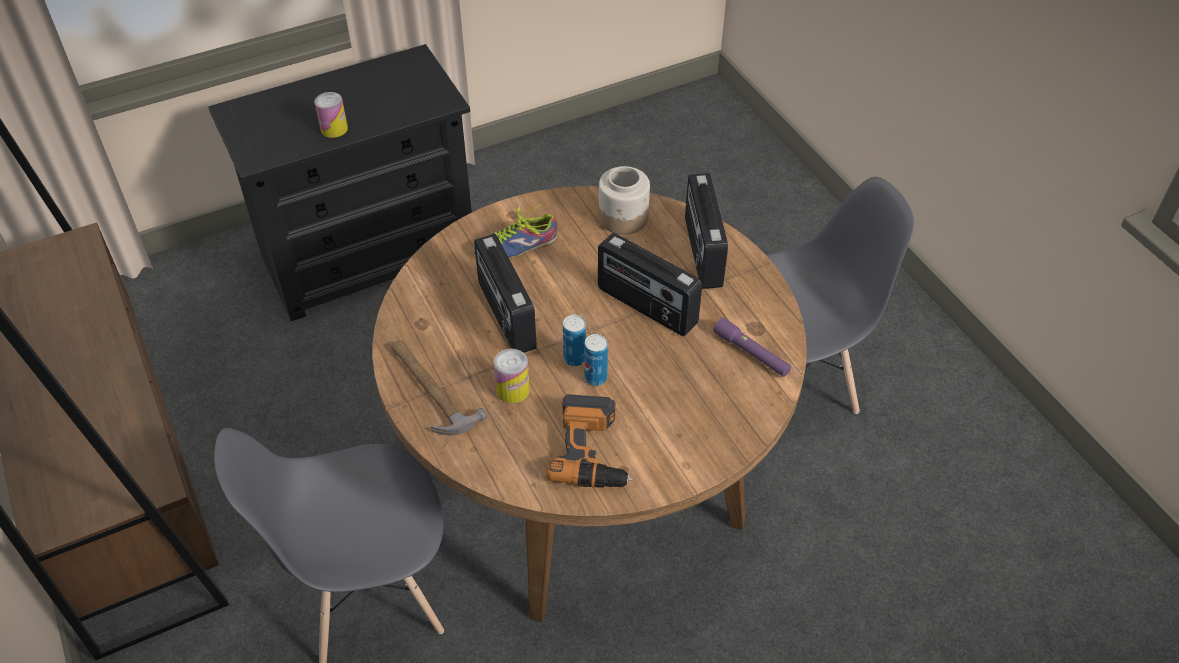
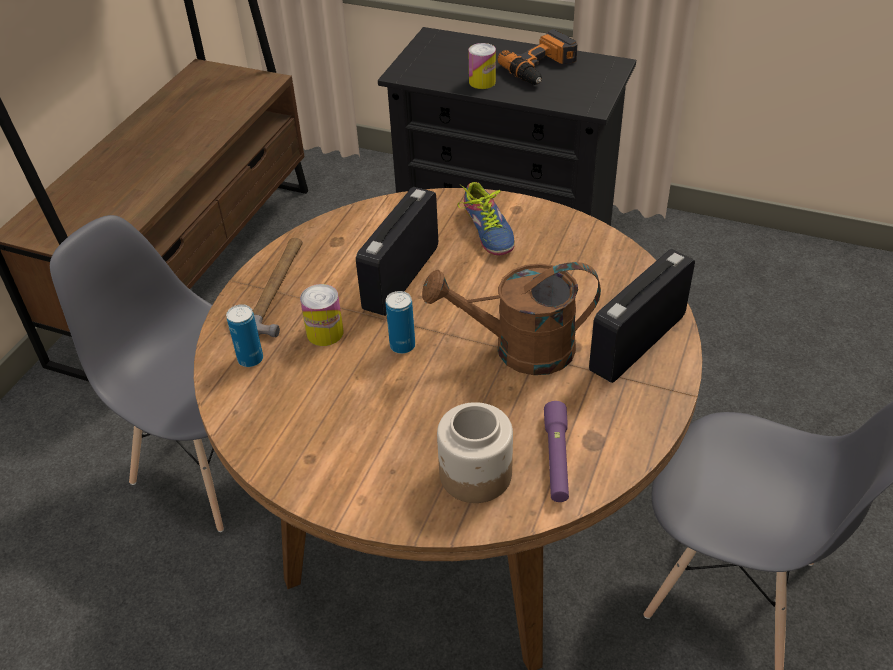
camera: 50 degrees right, 5 degrees down
(515, 244) = (485, 232): shoe -> shoe turned 135 degrees counterclockwise
(593, 451) = (311, 425): power drill -> power drill (542, 68)
(595, 378) = (396, 372): can -> can (250, 359)
(623, 218) = (605, 269): jar -> jar (475, 475)
(646, 307) = (519, 350): radio -> brown watering can

